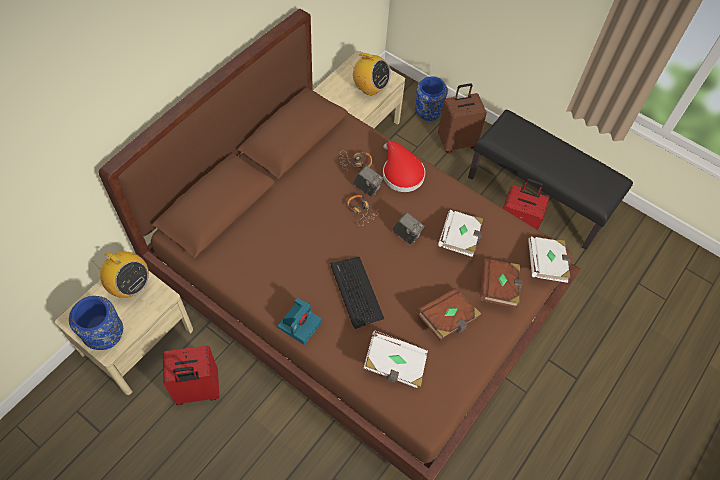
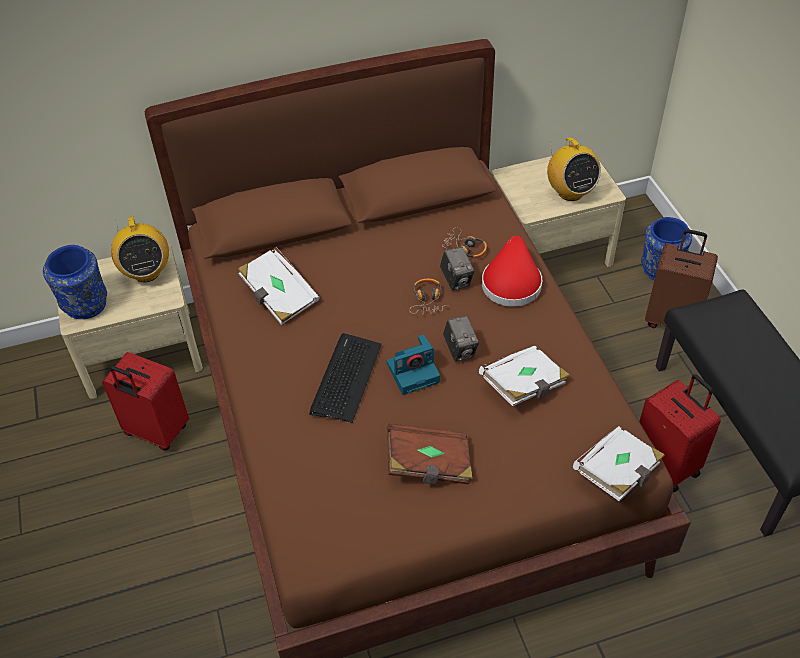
camera: 40 degrees right, 10 degrees down
(300, 324) = (257, 379): camera -> camera (414, 372)
(395, 365) = (321, 477): white book -> white book (279, 297)
(498, 288) = (526, 465): brown book -> none

